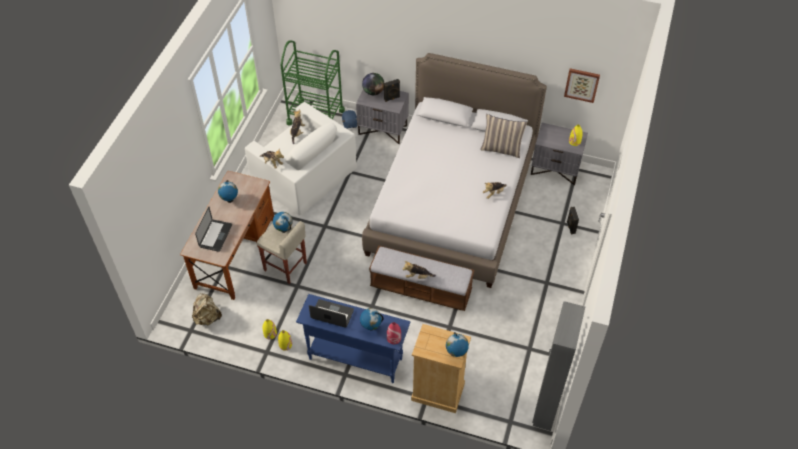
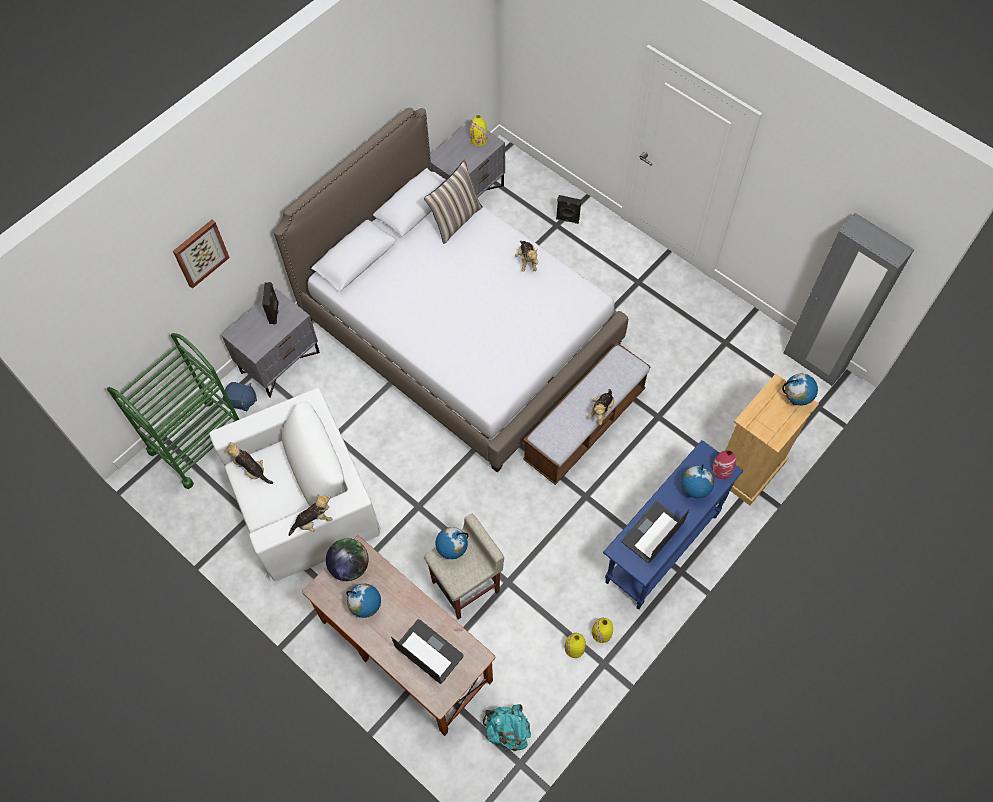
camera: 65 degrees left, 10 degrees up
(207, 317) = (507, 730): beige backpack -> turquoise backpack
(373, 92) = (246, 331): globe -> globe (349, 566)
(582, 84) = (448, 69): picture -> picture (200, 253)

